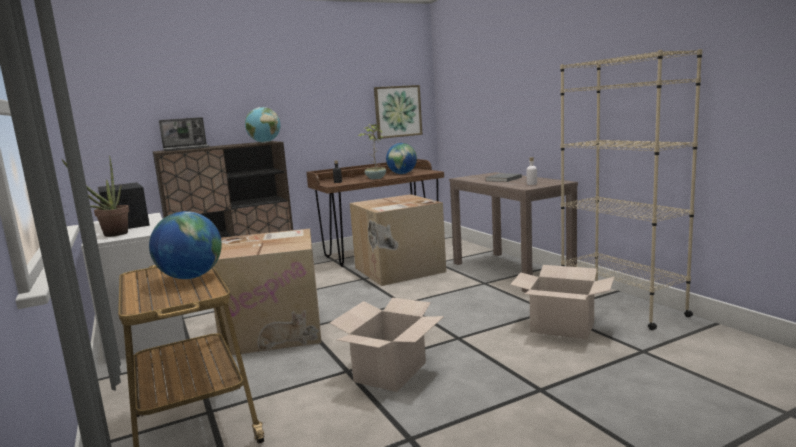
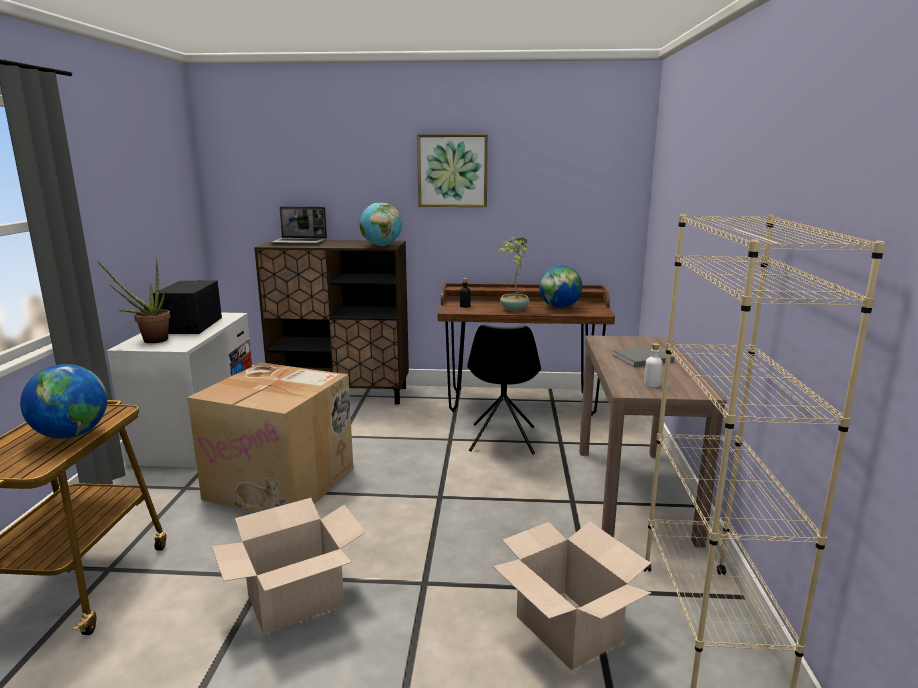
camera: 30 degrees right, 5 degrees up
(397, 111) = (585, 217): picture -> picture (452, 171)
(398, 270) = (502, 440): cardboard box -> black chair

